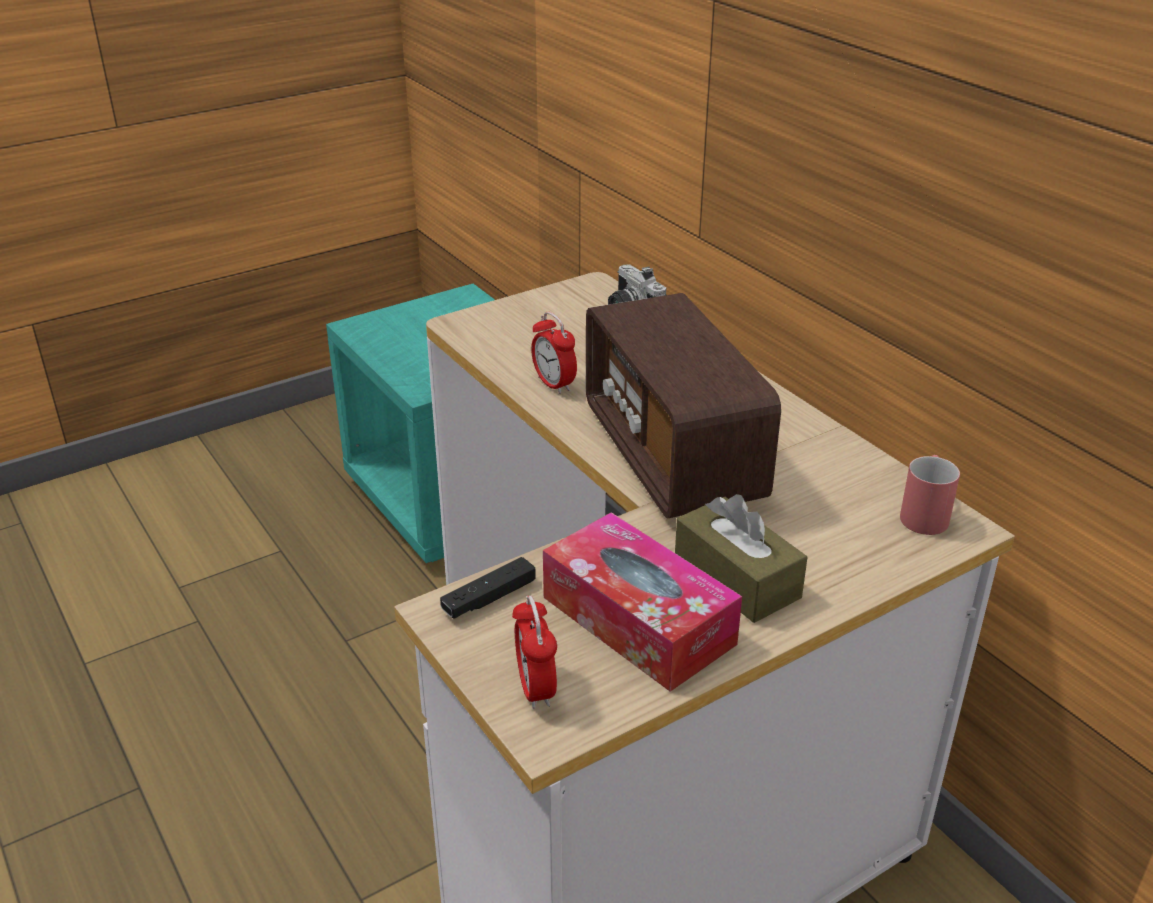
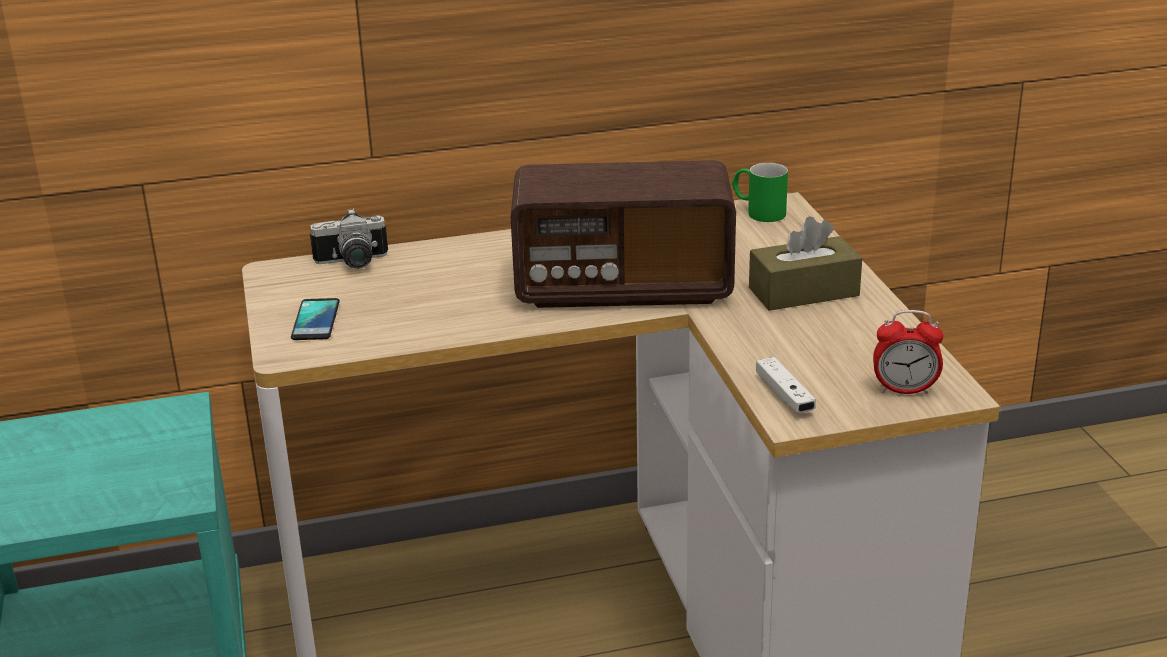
camera: 70 degrees left, 5 degrees down
(489, 598) = (784, 395): black game controller -> white game controller
(519, 322) = (316, 320): none -> phone
(554, 384) = (460, 320): alarm clock -> none
(638, 620) = (839, 337): tissue box -> none
(925, 513) = (758, 212): red mug -> green mug

